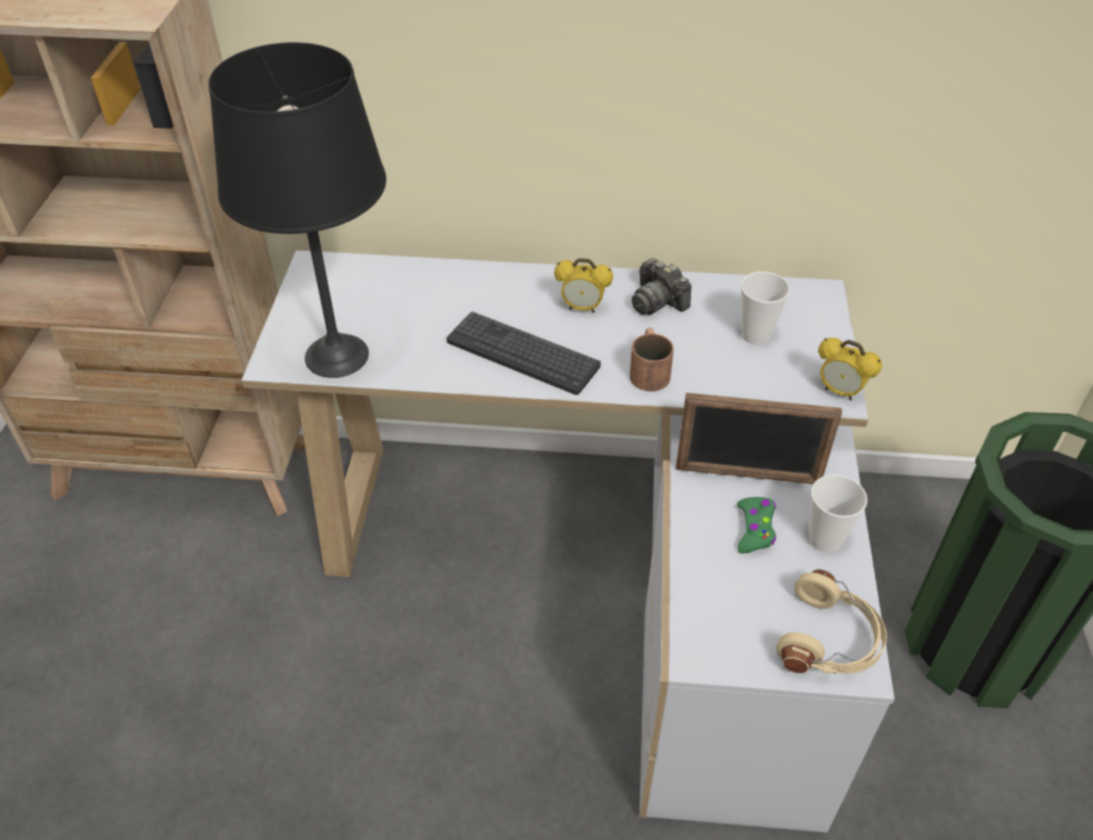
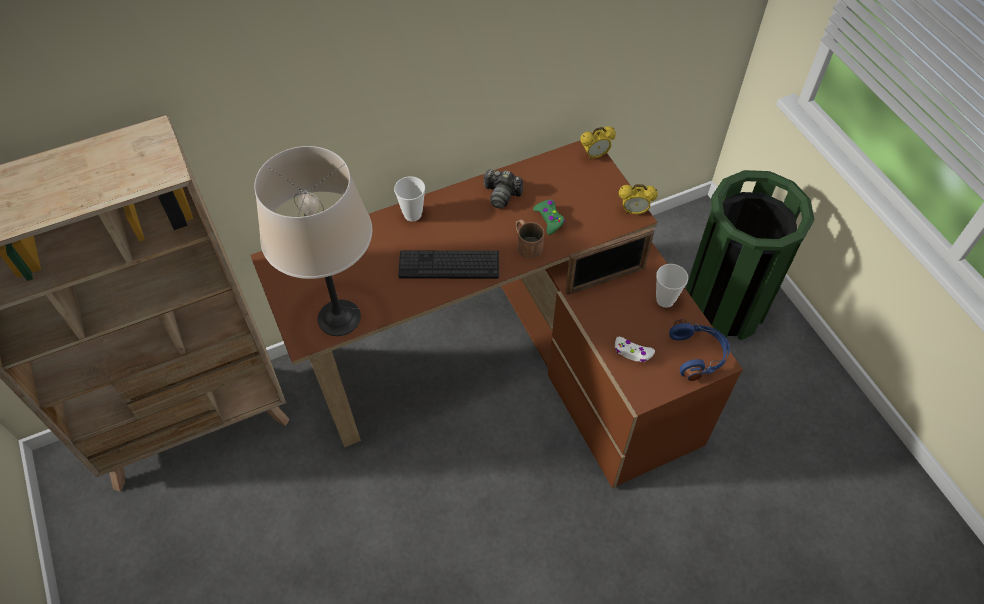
camera: 30 degrees left, 10 degrees up
(337, 356) = (339, 318): black table lamp -> beige table lamp
(582, 308) = (462, 218): alarm clock -> alarm clock (595, 155)
(601, 571) = (507, 361): white desk -> brown desk
(722, 588) = (632, 352): none -> white game controller
(755, 336) = (569, 194): cup -> cup (412, 214)
(755, 529) = (628, 311): green game controller -> green game controller (549, 219)
(830, 640) = (698, 354): beige headphones -> blue headphones

